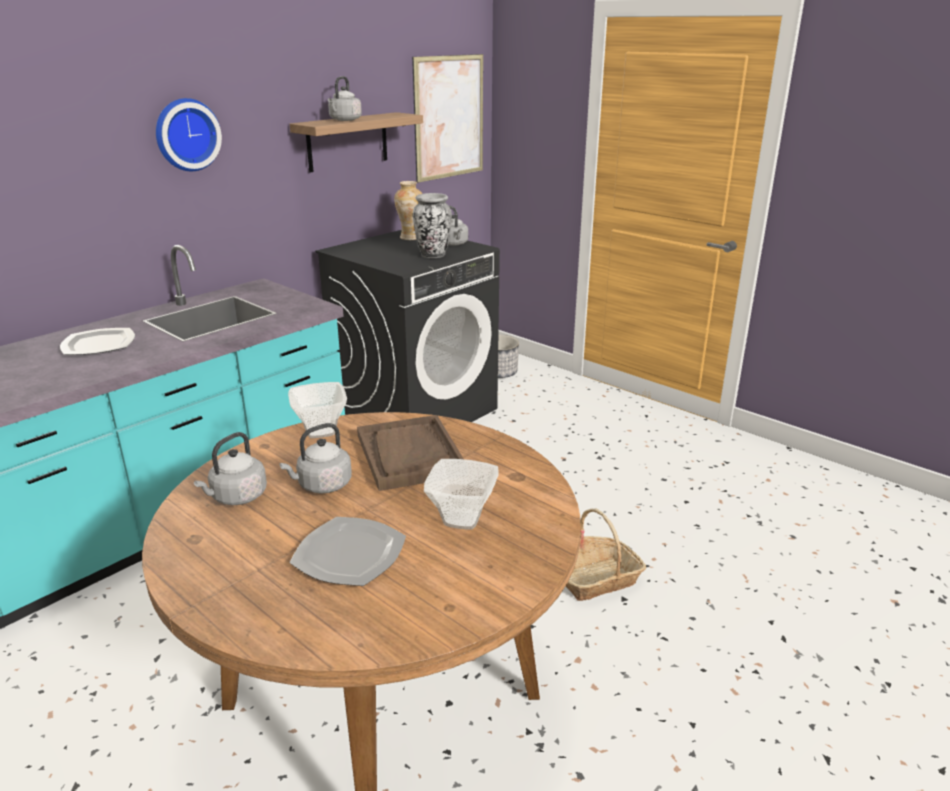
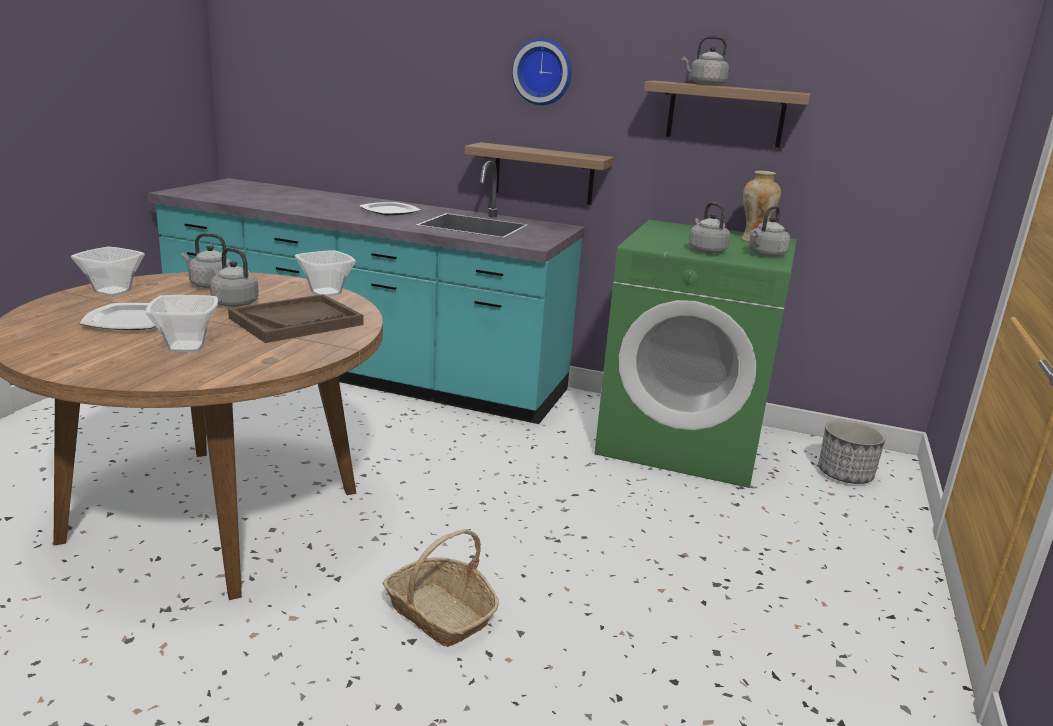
camera: 65 degrees right, 5 degrees down
(211, 241) = (543, 174): none -> shelf
(213, 570) = (112, 292): none -> bowl
(416, 411) = (683, 441): black washing machine -> green washing machine
(433, 255) = (706, 250): vase -> grey kettle
(449, 117) = (908, 116): picture -> none

